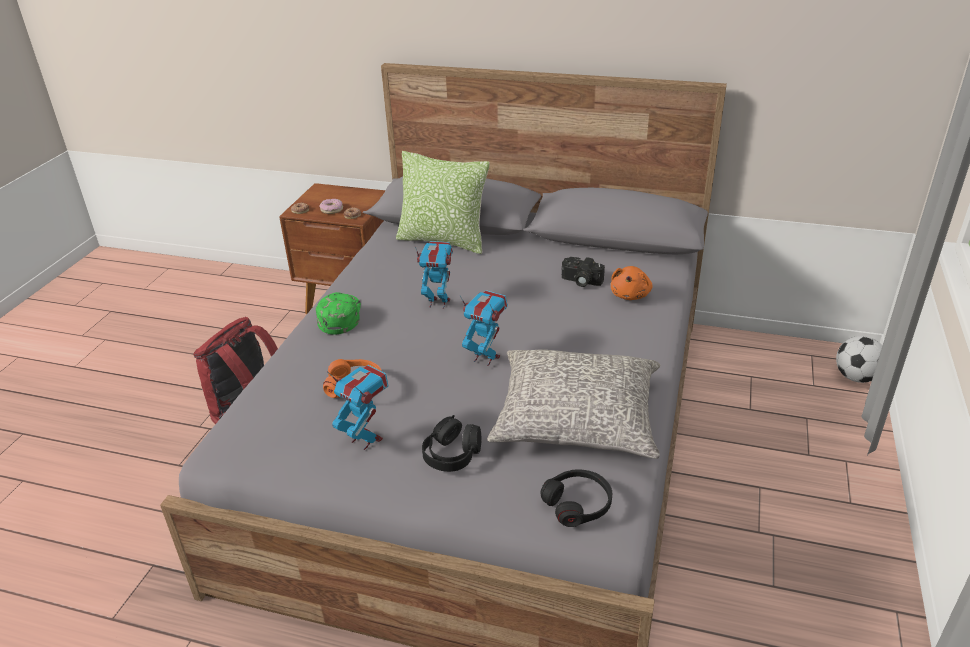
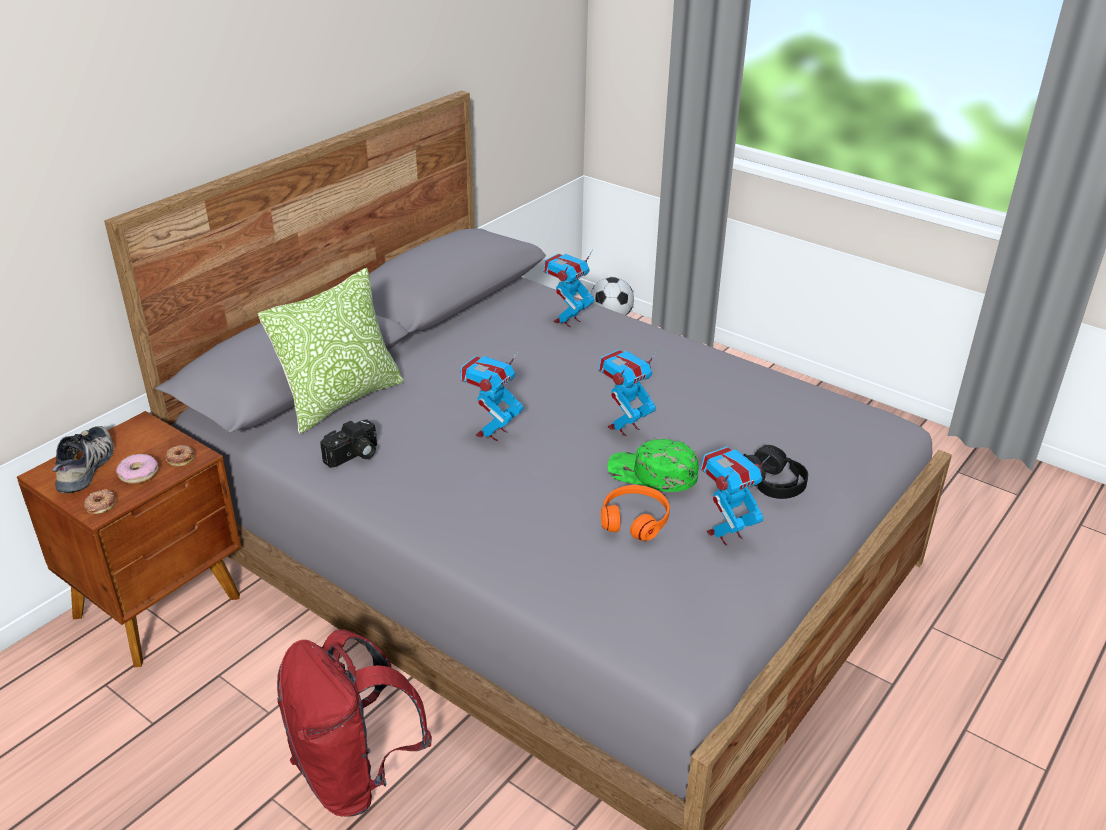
camera: 70 degrees left, 0 degrees up
(331, 195) = (87, 466): none -> shoe
(339, 316) = (459, 513): green cap -> green cap (652, 473)
(576, 420) = (750, 404): grey pillow -> none
(578, 504) = (865, 432): black headphones -> none
(580, 281) = (519, 339): camera -> camera (354, 456)
(630, 295) = (567, 321): orange plush toy -> toy robot

